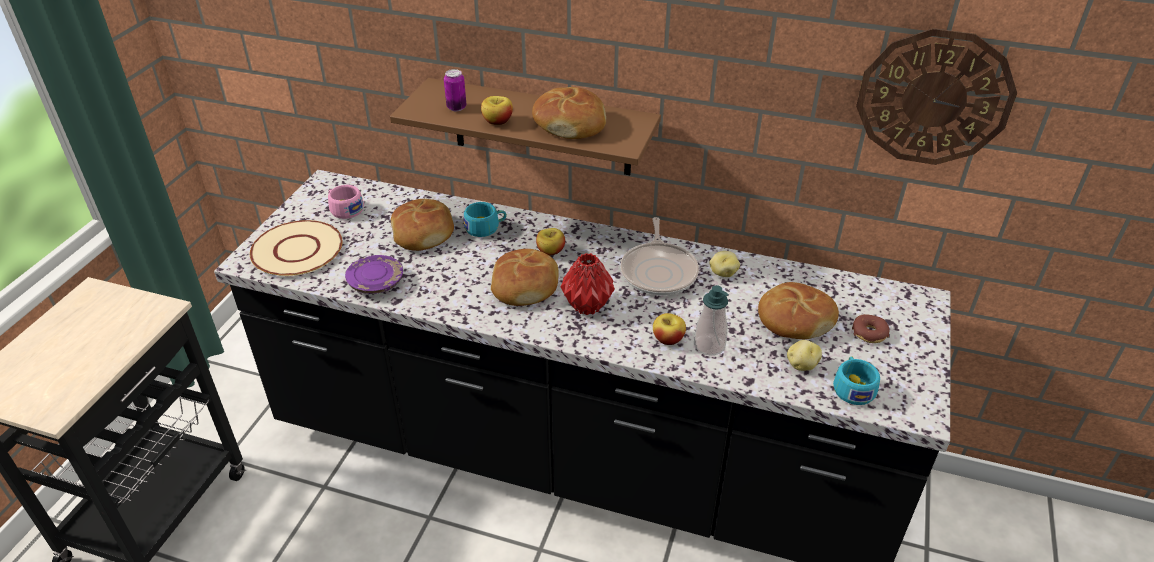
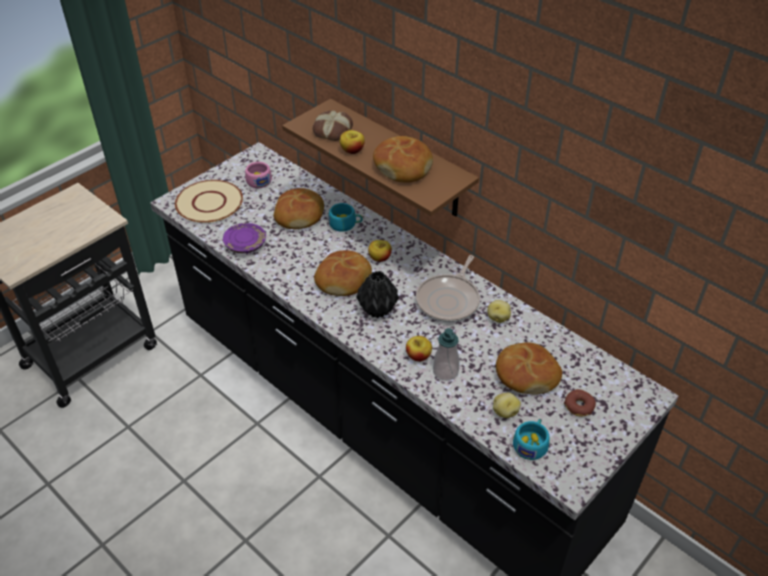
camera: 25 degrees right, 5 degrees up
(456, 107) = (332, 130): can -> bread
(587, 307) = (377, 311): red vase -> black vase
(934, 98) = (674, 232): wall clock -> none

